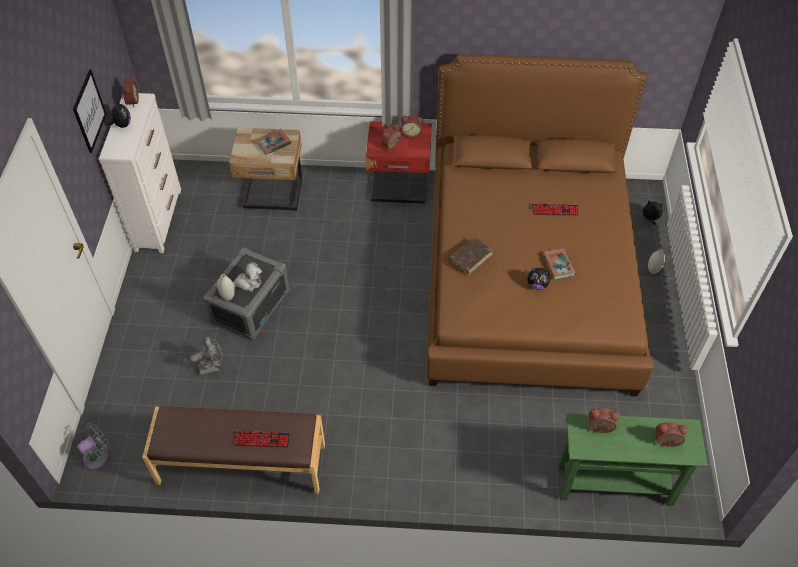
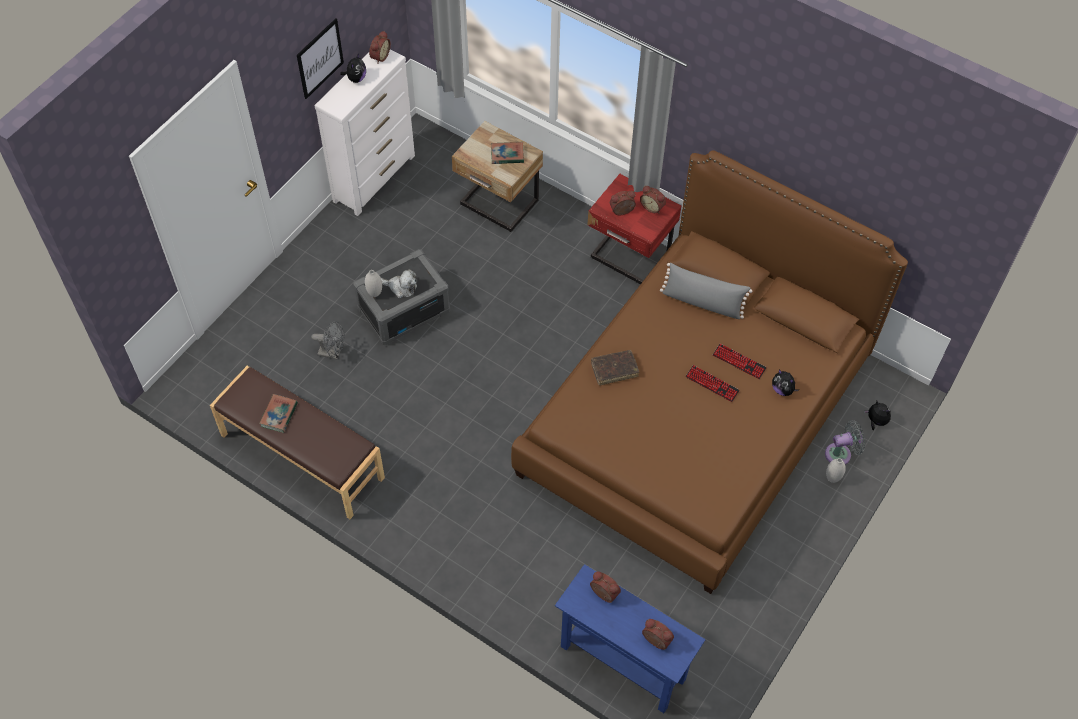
camera: 30 degrees right, 5 degrees up
(98, 456) = (190, 384): grey fan -> grey fan (841, 454)
(262, 439) = (314, 443): keyboard -> keyboard (712, 384)
(497, 182) = (702, 302): none -> grey pillow
(537, 285) = (660, 429): plush toy -> plush toy (782, 389)
(559, 265) = (697, 421): book -> book (279, 415)
(614, 484) = (622, 663): green console table -> blue console table

